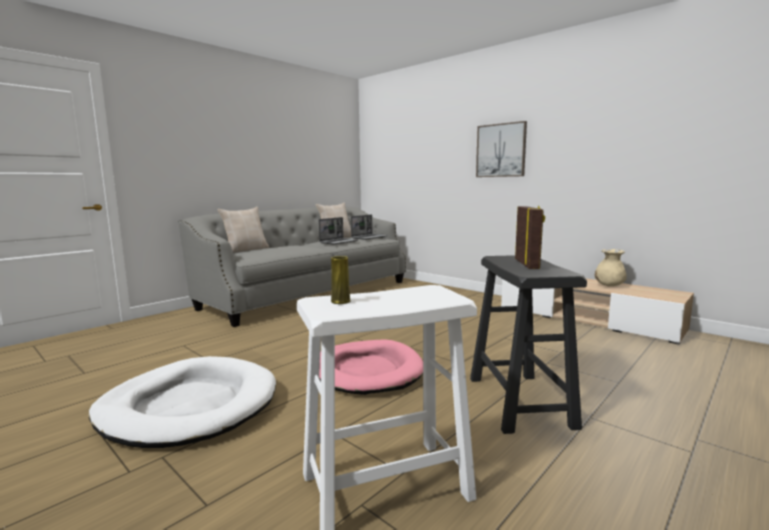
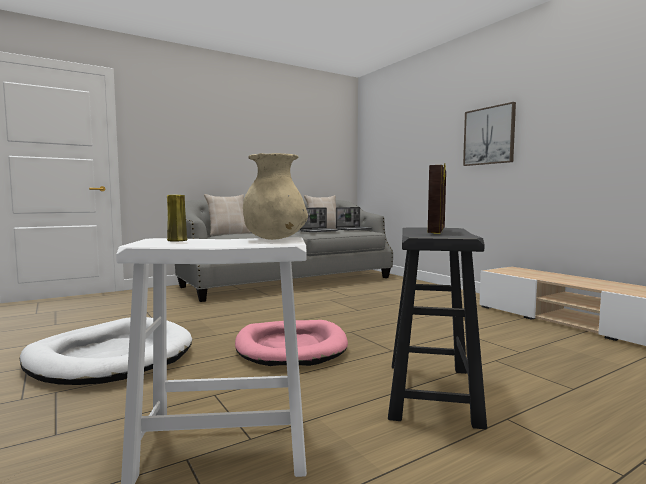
camera: 15 degrees right, 5 degrees down
(609, 285) = (606, 284): beige vase -> beige vase (274, 239)

